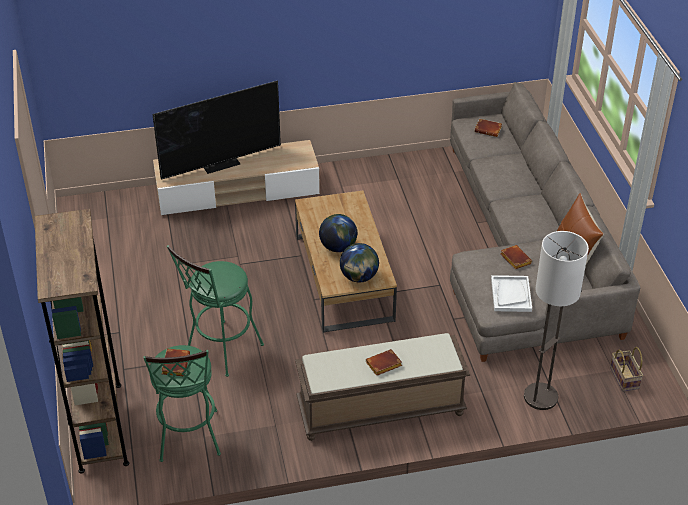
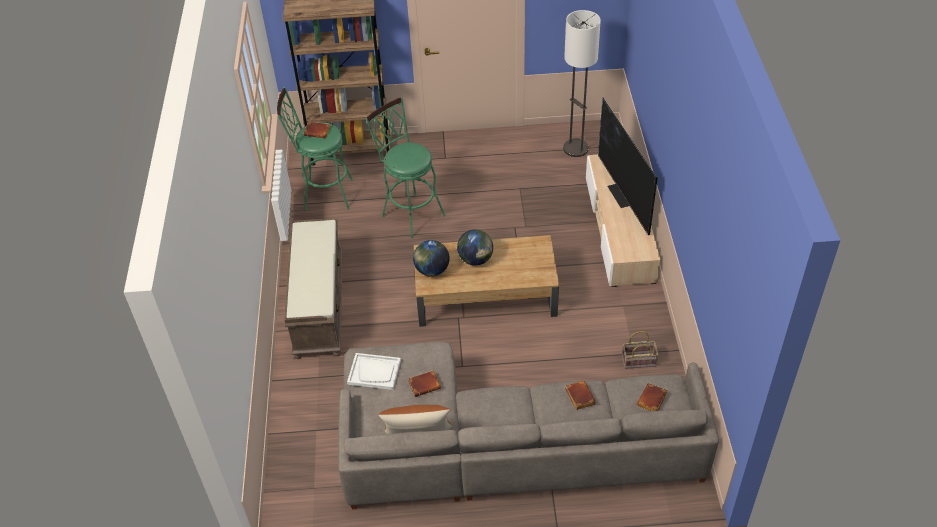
camera: 100 degrees right, 5 degrees up
(383, 365) = (307, 266): brown book -> brown book (578, 396)
(540, 397) = (298, 420): floor lamp -> floor lamp (575, 148)
(623, 377) = (302, 494): basket -> basket (639, 360)

